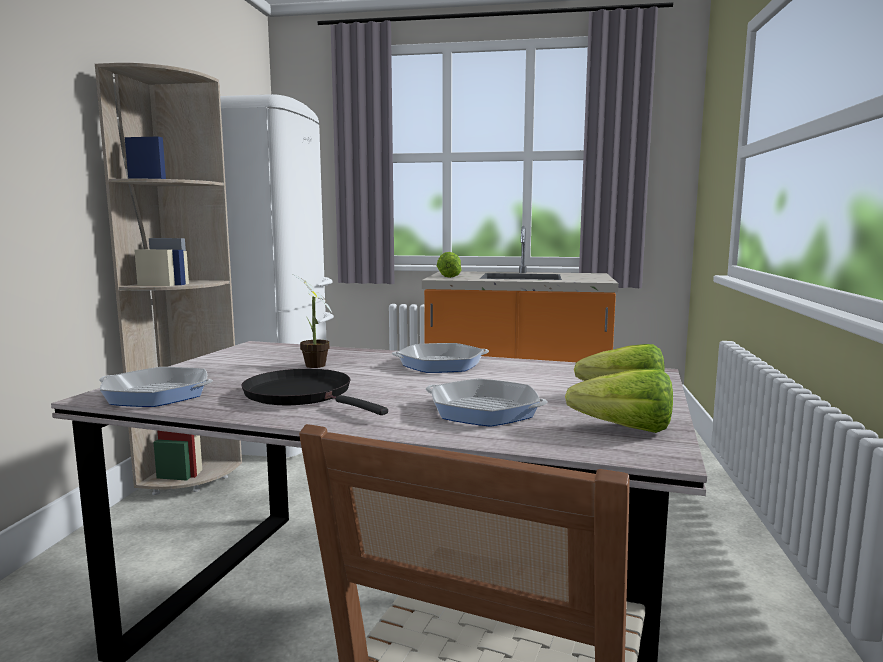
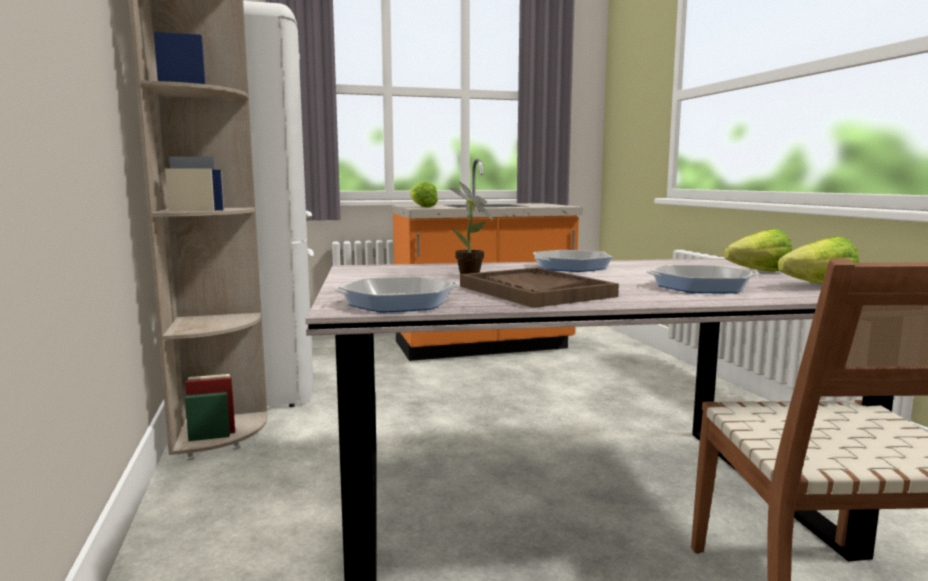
camera: 25 degrees left, 0 degrees up
(303, 395) = (534, 291): black frying pan -> brown tray

